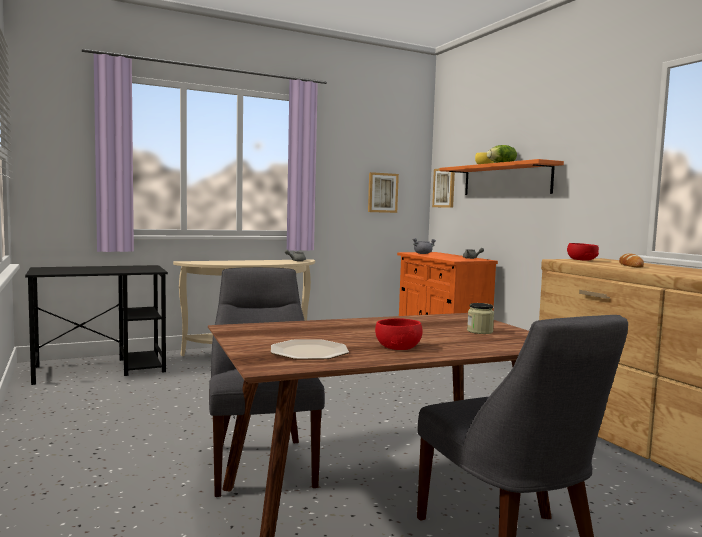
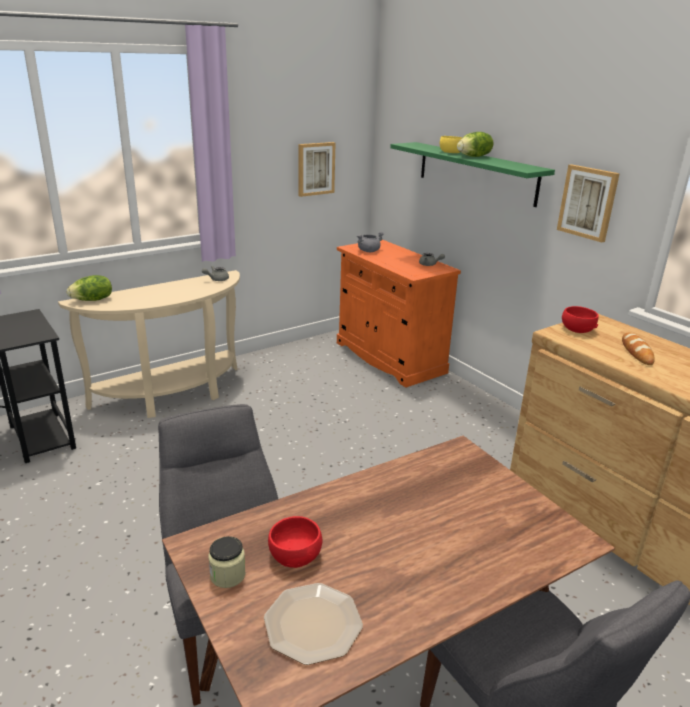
camera: 10 degrees left, 20 degrees up
(198, 261) = (93, 300): none -> lettuce
(398, 347) = (412, 584): red bowl -> red bowl (295, 555)
(444, 187) = (393, 160): picture -> picture (588, 202)
(480, 331) = (489, 506): jar -> jar (227, 575)
(505, 180) = (476, 172): orange shelf -> green shelf

